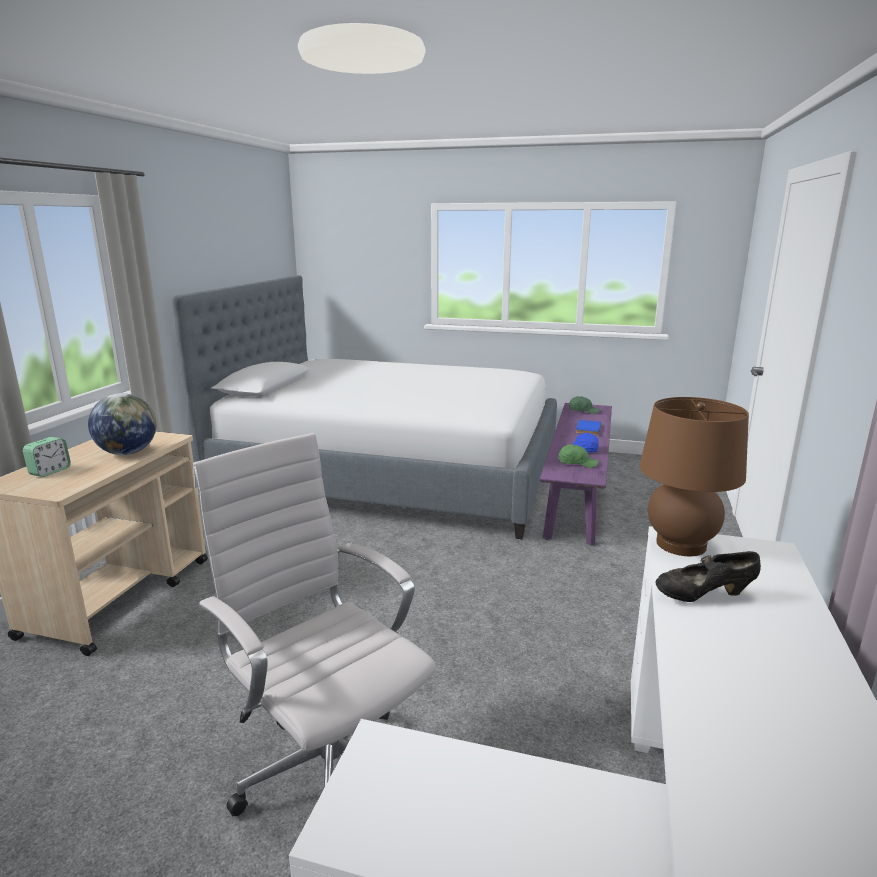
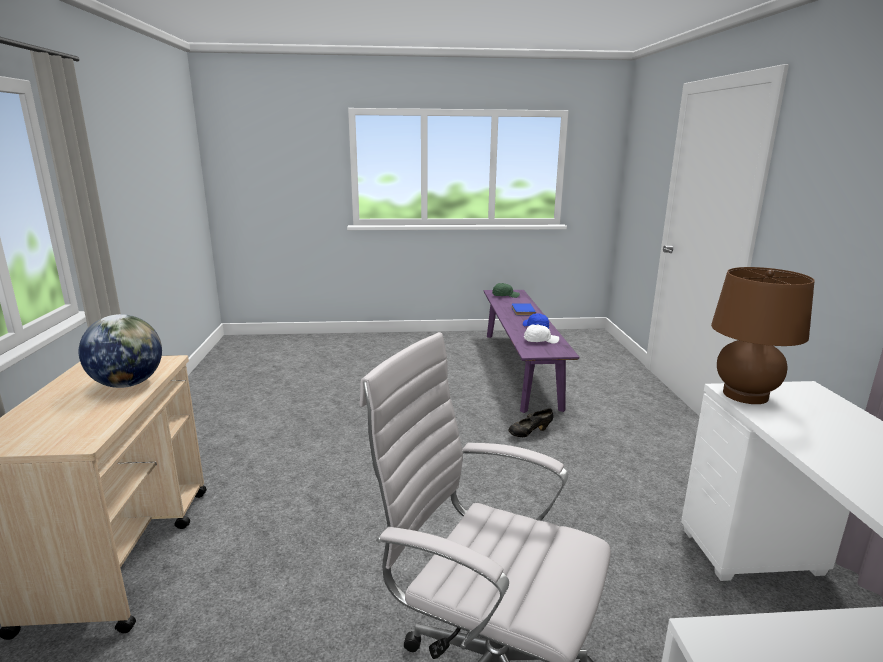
camera: 20 degrees left, 0 degrees up
(50, 471) = (43, 419): alarm clock -> none
(391, 472) = (343, 372): bed -> none
(577, 463) = (540, 340): green cap -> white cap
(703, 596) = (810, 435): black shoe -> black shoe (530, 433)

